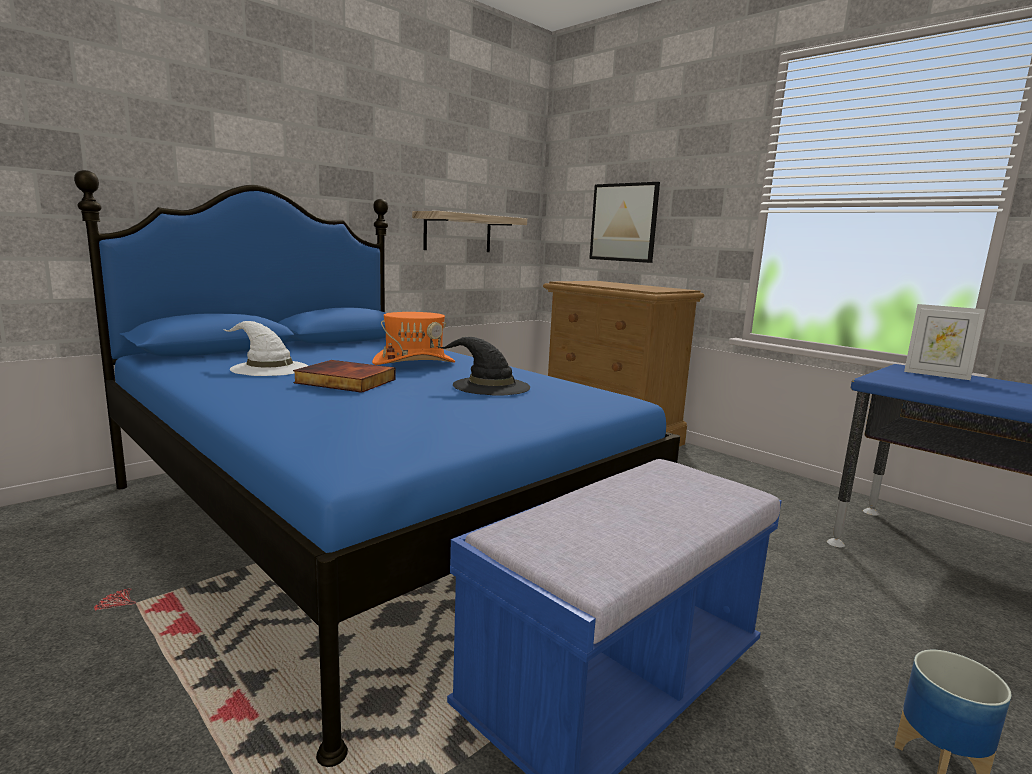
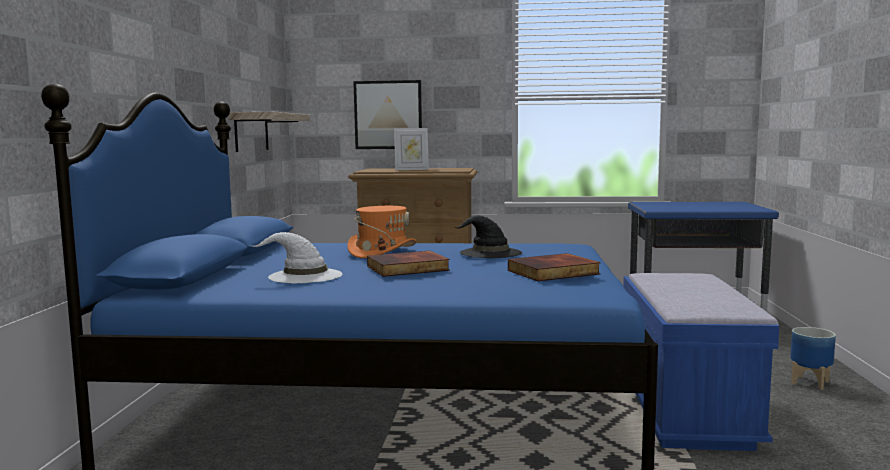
camera: 40 degrees left, 5 degrees down
(417, 422) = (553, 272): none -> book
(936, 375) = (662, 204): picture frame -> picture frame (411, 169)

